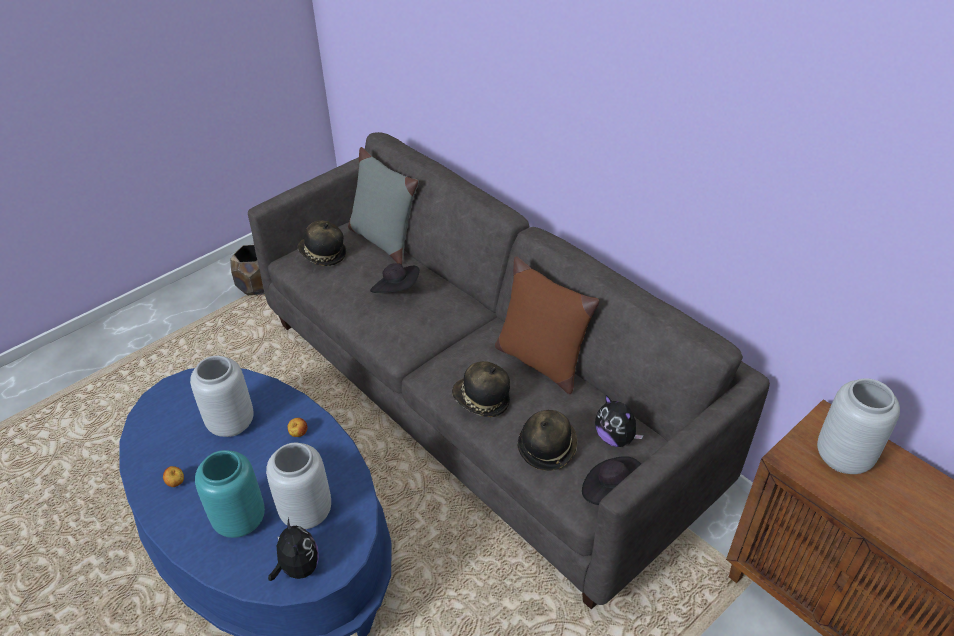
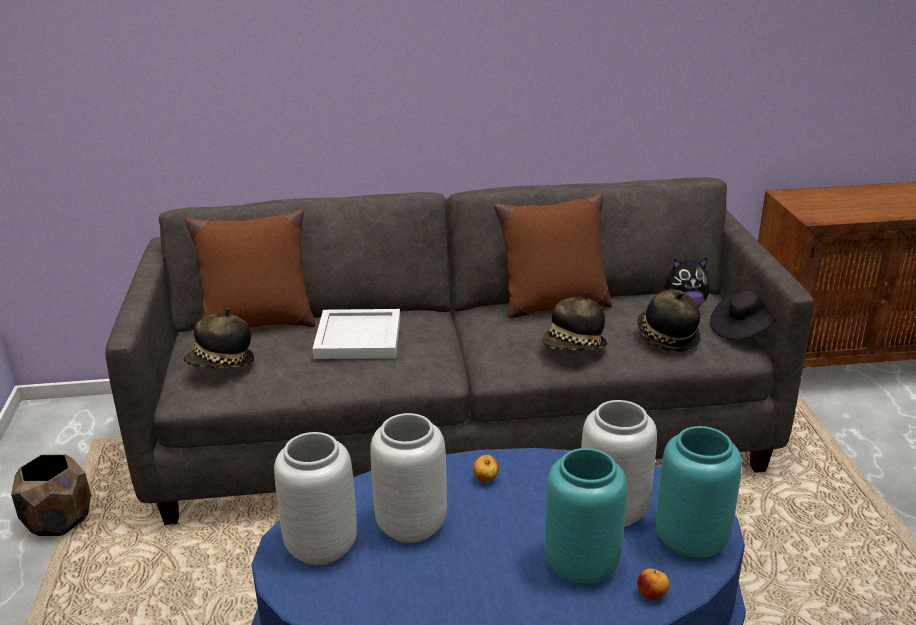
camera: 55 degrees left, 15 degrees down
(176, 483) = (467, 604): apple -> apple (652, 595)
(298, 567) = (689, 542): plush toy -> turquoise vase
(383, 240) = (257, 323): grey pillow -> brown pillow
(396, 290) = (357, 337): black hat -> white tray
(843, 458) = (830, 203): grey vase -> grey vase (322, 547)

